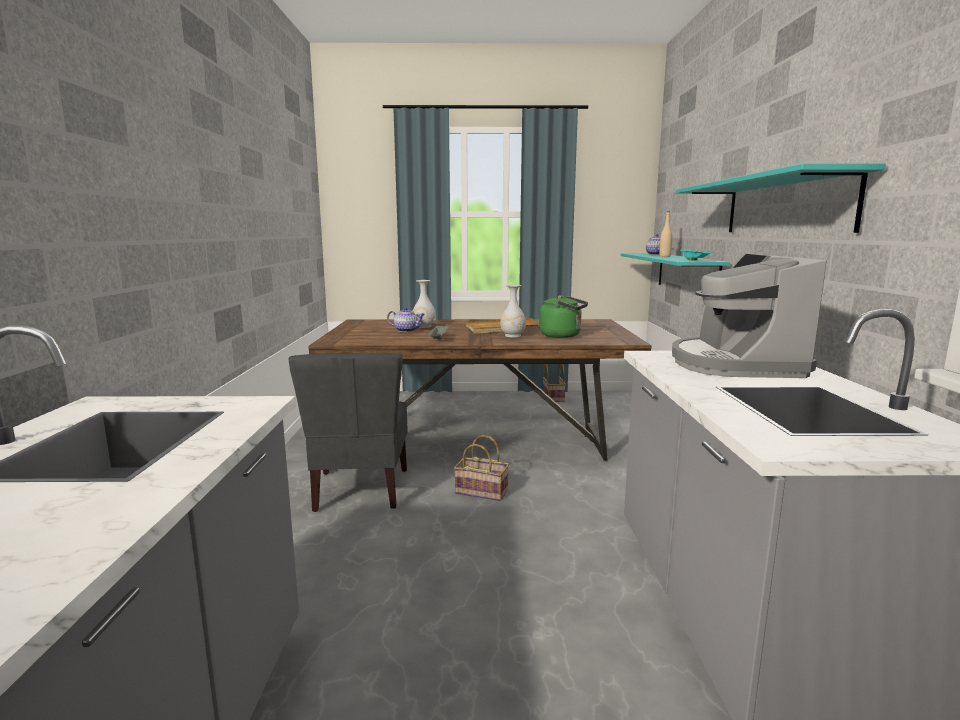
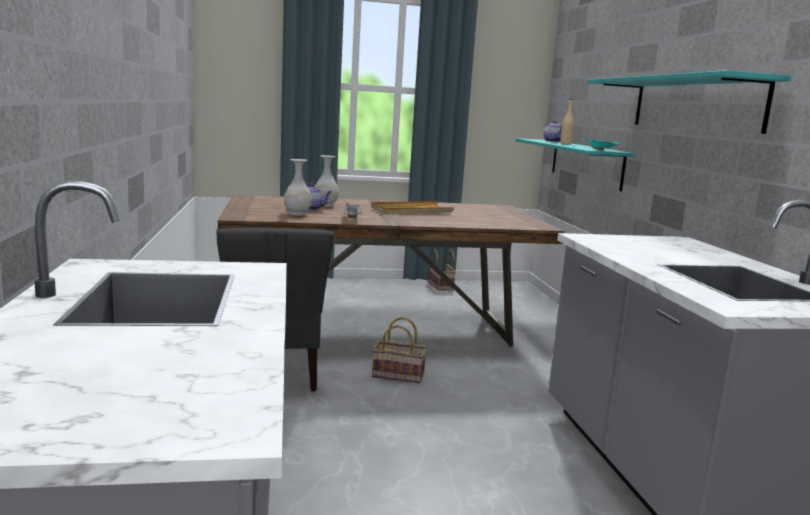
camera: 10 degrees left, 0 degrees up
(512, 336) = (424, 217): white vase -> white vase (297, 214)
(563, 335) = (474, 219): green kettle -> none
(734, 364) = (662, 247): coffee machine -> none

